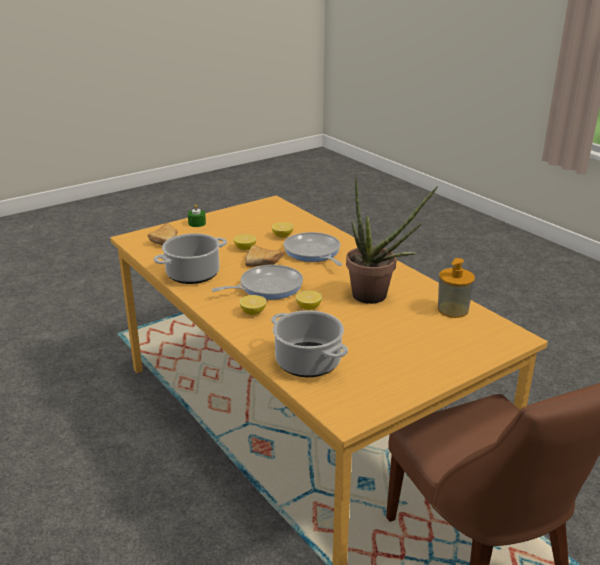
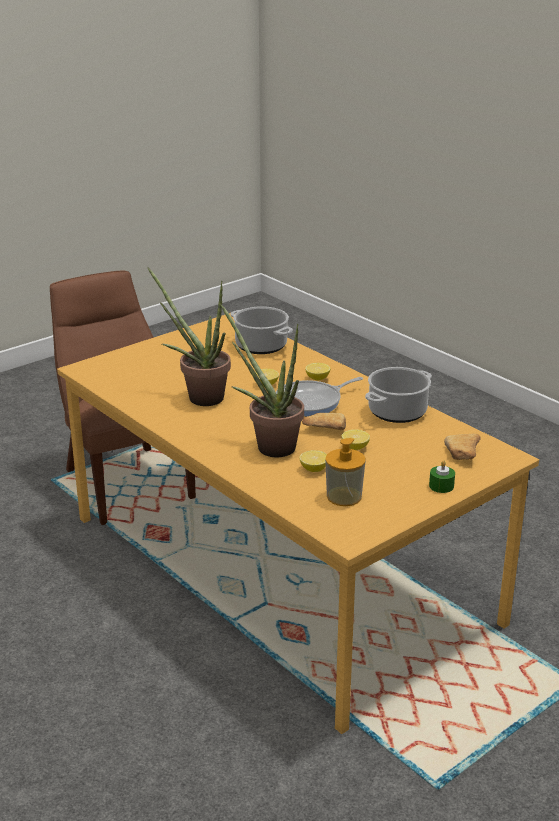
camera: 175 degrees right, 0 degrees up
(313, 252) = (269, 445): frying pan -> potted plant
(453, 310) = (127, 388): soap dispenser -> soap dispenser (344, 496)

